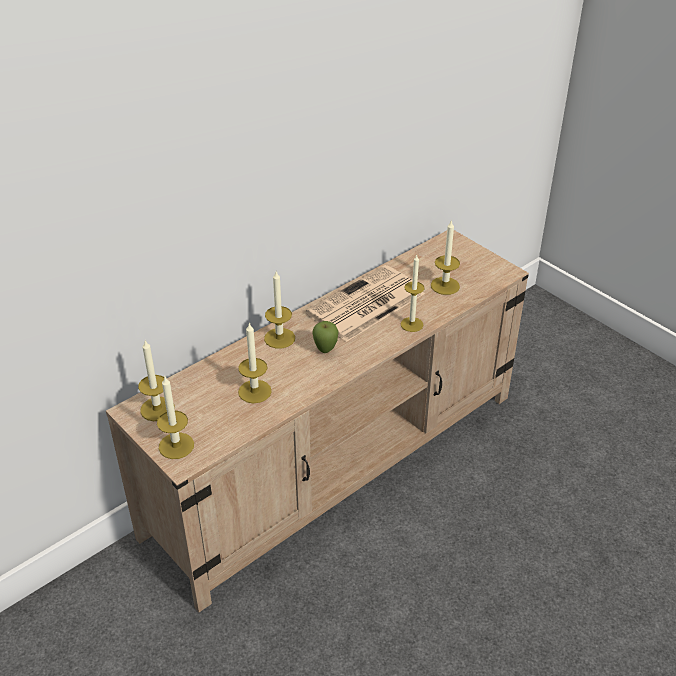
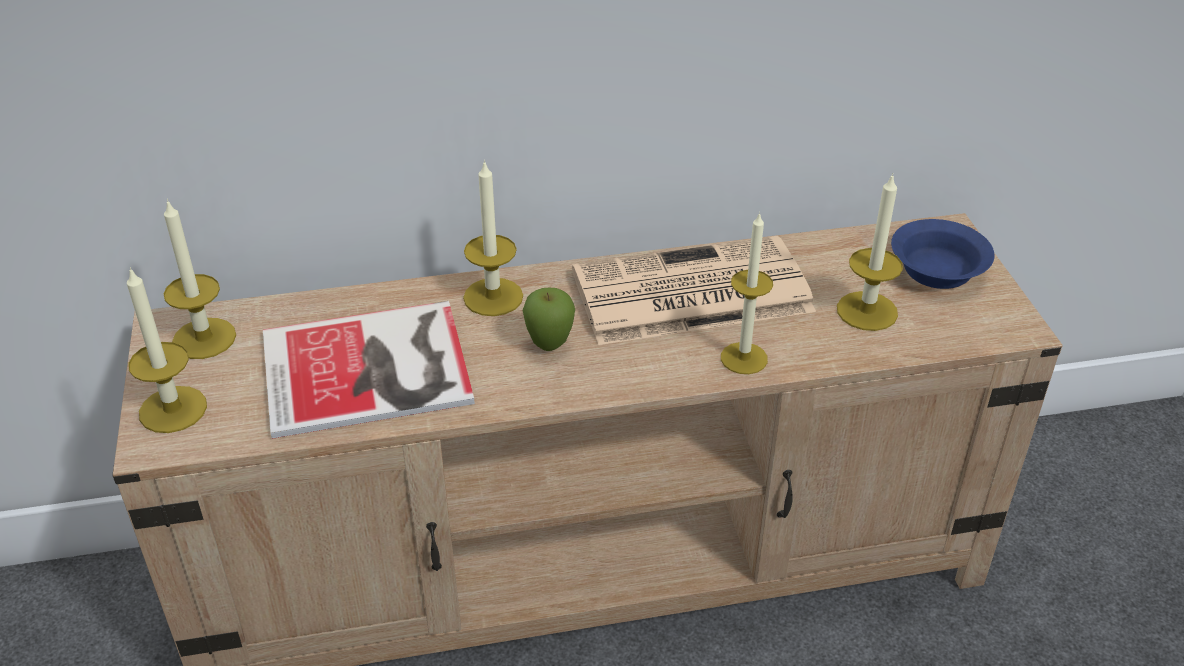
camera: 30 degrees right, 0 degrees up
(254, 391) = (372, 370): candle -> book
(460, 259) = (937, 272): none -> blue bowl

